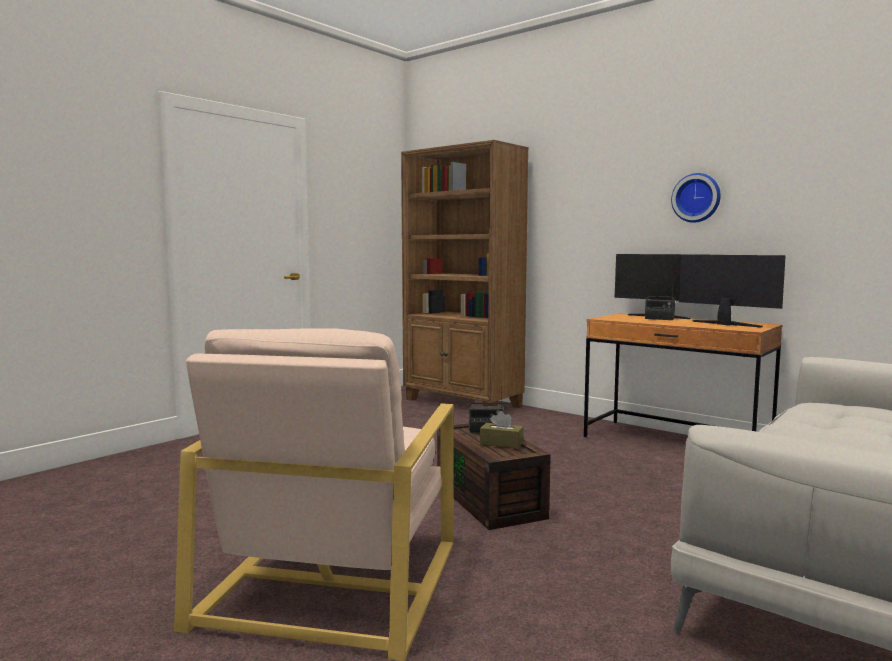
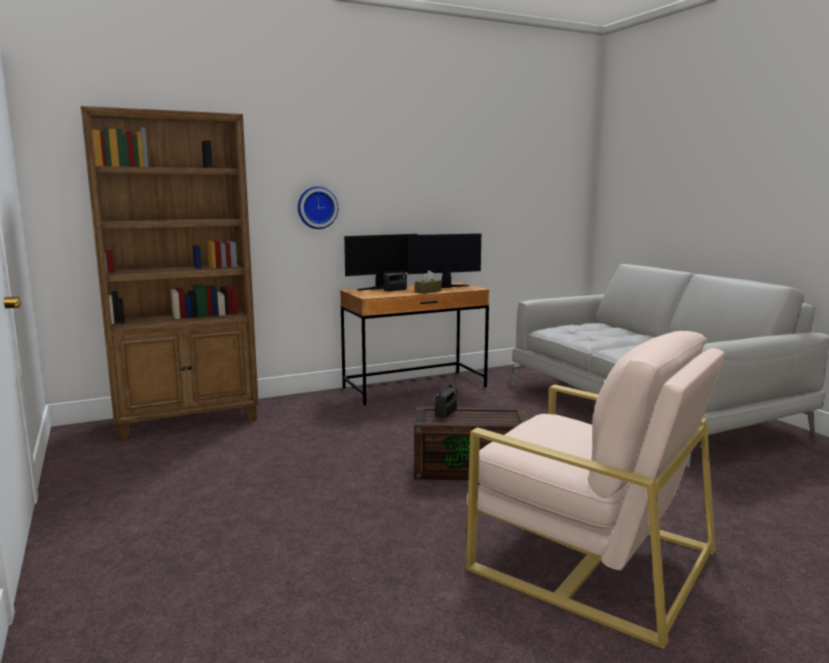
camera: 65 degrees left, 5 degrees up
(501, 443) = (486, 414): brown tissue box -> brown tissue box (428, 291)
(697, 198) = (398, 187): wall clock -> wall clock (317, 207)

